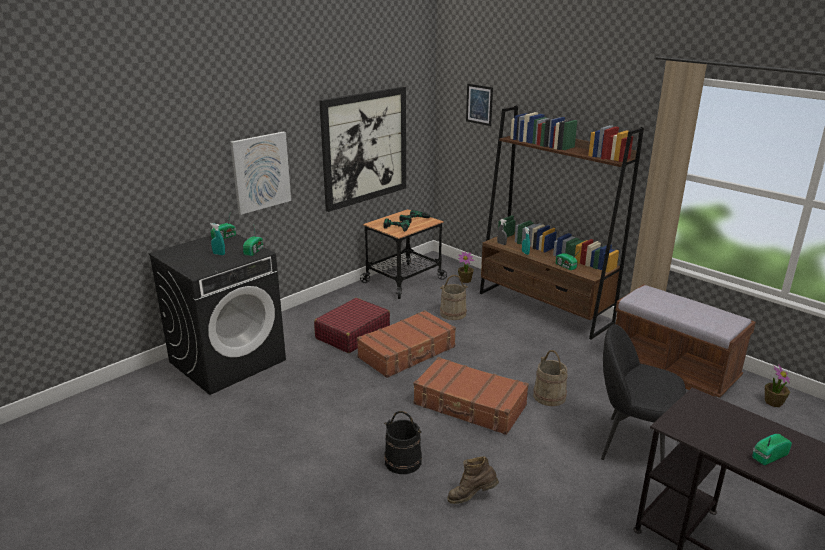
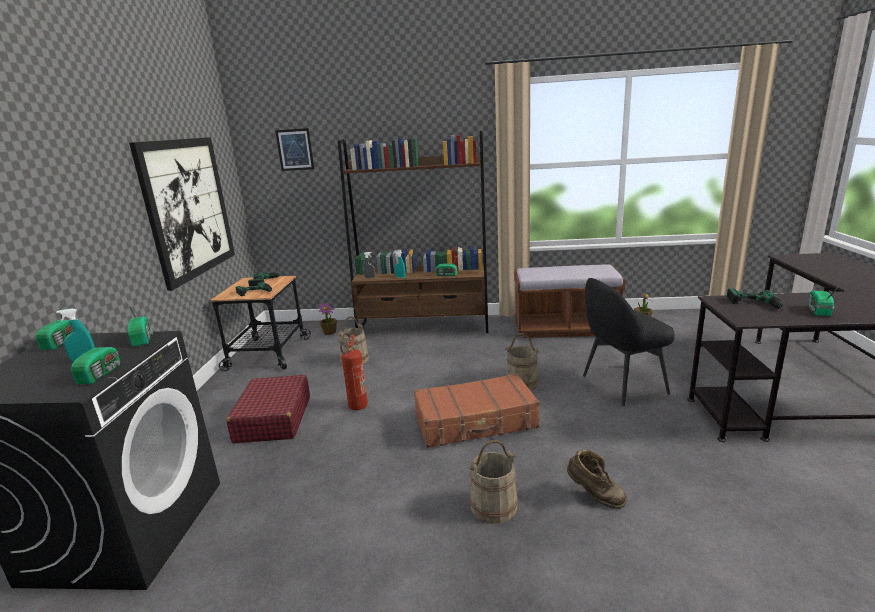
camera: 40 degrees left, 5 degrees down
(215, 267) = (101, 373): none -> radio
(261, 172) = (79, 242): picture -> none
(403, 461) = (493, 506): black bucket -> beige bucket
(407, 352) = (356, 408): brown suitcase -> fire extinguisher
(471, 497) = (594, 495): brown boot -> brown boot turned 90 degrees counterclockwise
(721, 421) = (756, 305): none -> power drill

